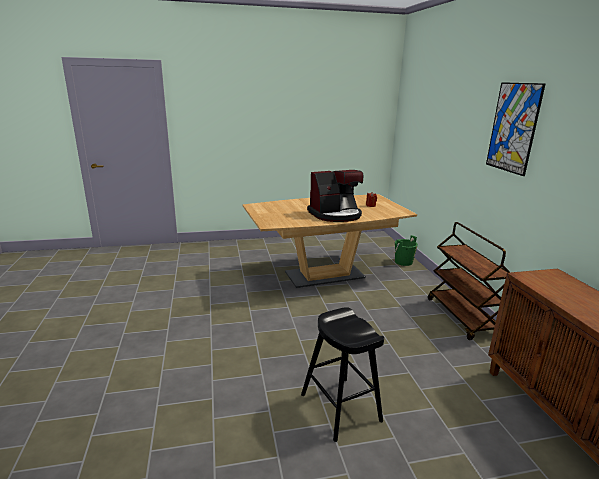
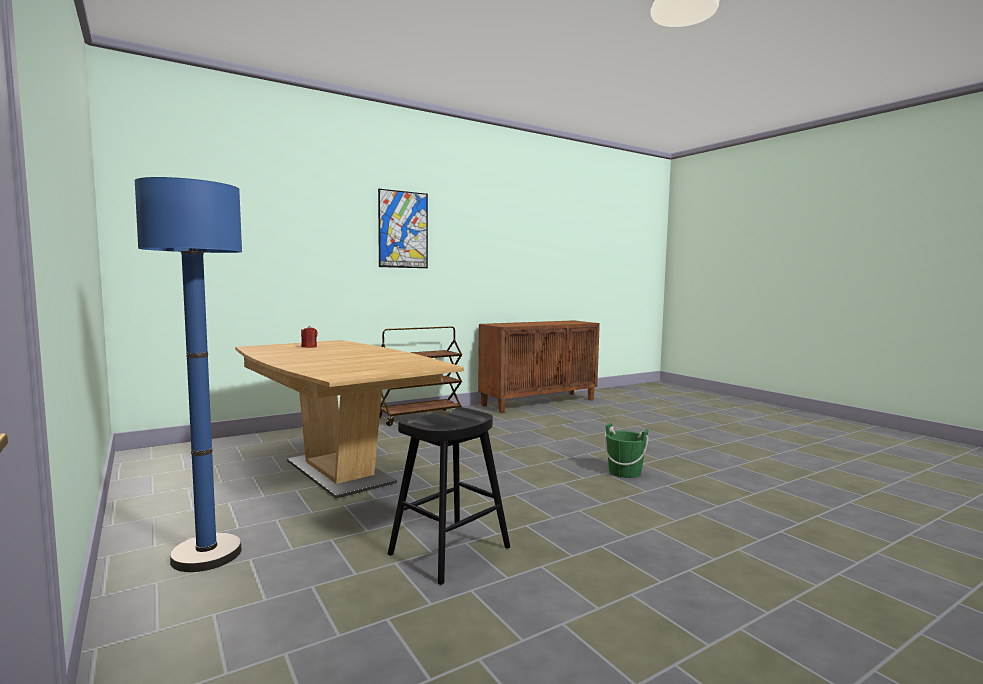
camera: 110 degrees left, 15 degrees down
(249, 250) = (206, 555): none -> blue floor lamp
(335, 215) = (367, 353): coffee machine -> none
(340, 407) = (601, 444): black stool -> black stool (450, 551)
(403, 262) = (277, 436): green bucket -> green bucket (624, 472)

